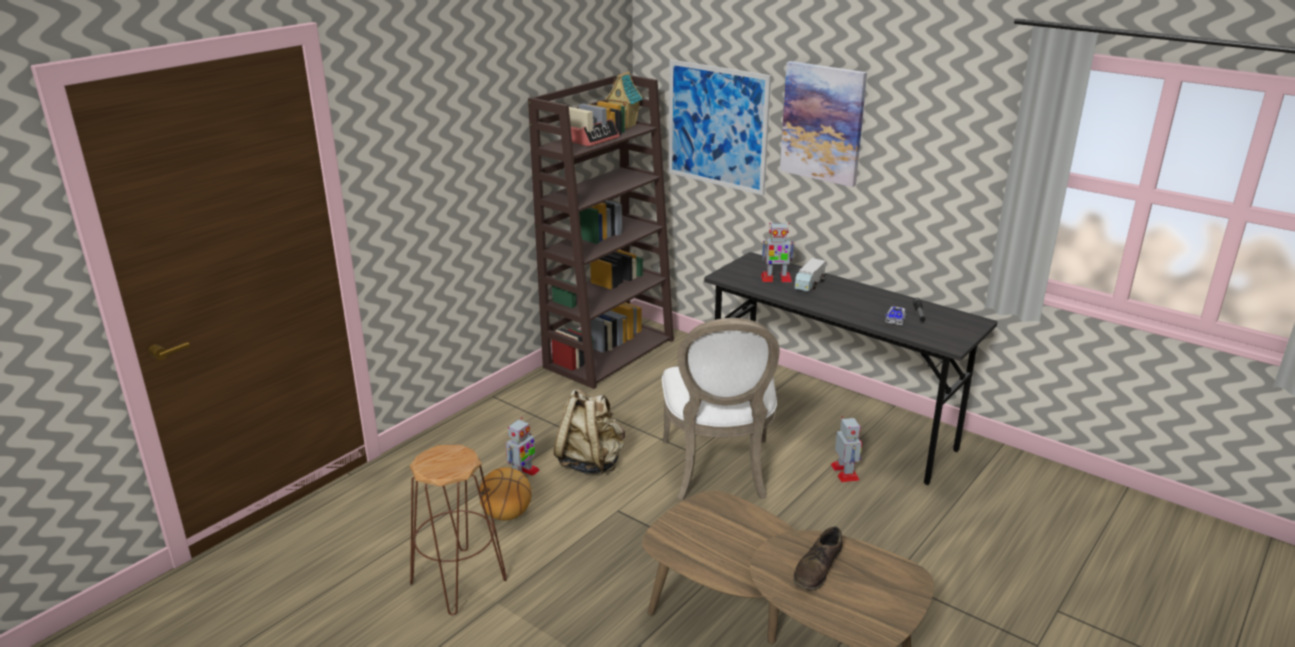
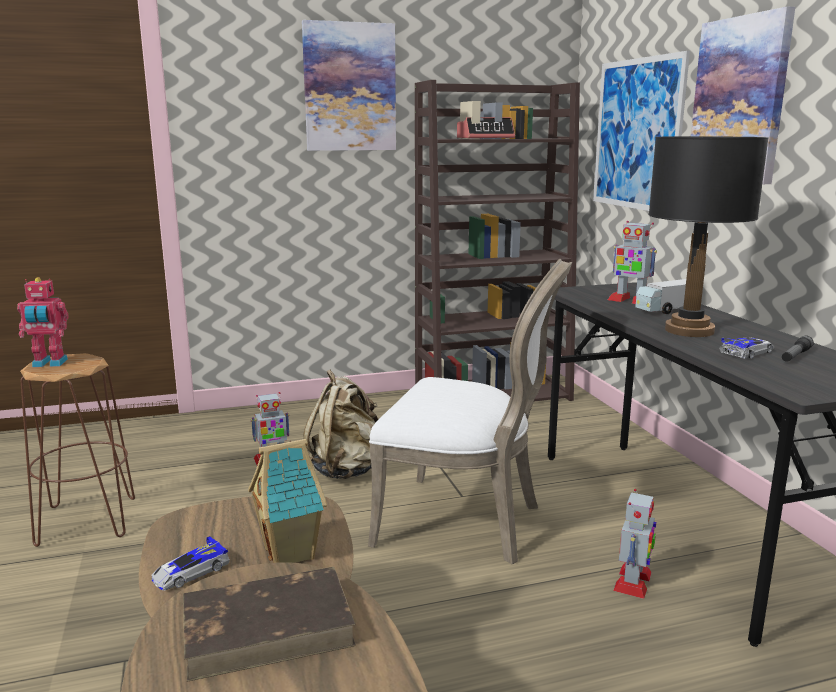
camera: 35 degrees right, 10 degrees down
(434, 466) = (49, 363): none -> toy robot
(479, 115) = (349, 87): none -> picture
(507, 515) = (210, 485): basketball -> none
(624, 126) = (542, 138): toy house -> toy house (291, 553)
(717, 565) = (190, 572): none -> toy car
(718, 471) = (466, 522): white chair -> white chair turned 105 degrees counterclockwise
(817, 568) = (269, 626): brown shoe -> brown book
(846, 304) = (689, 330): none -> black table lamp

